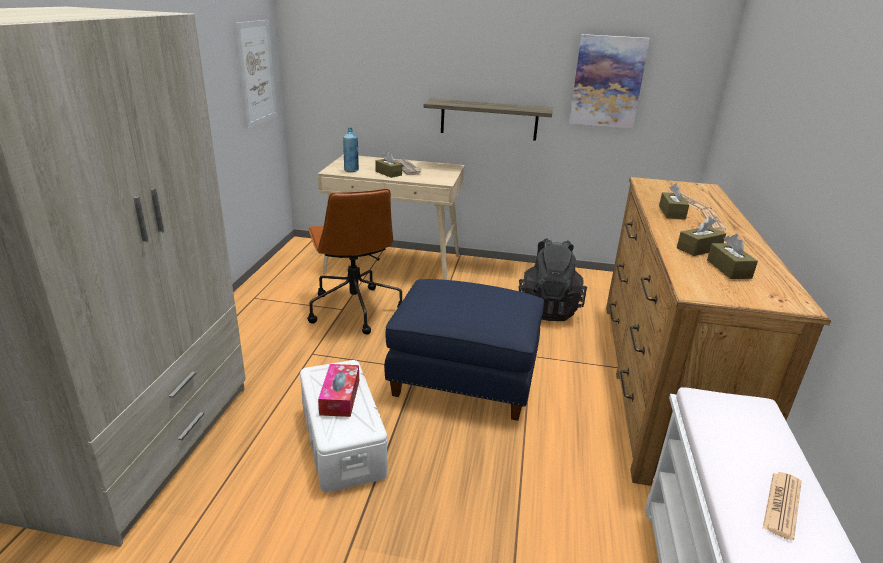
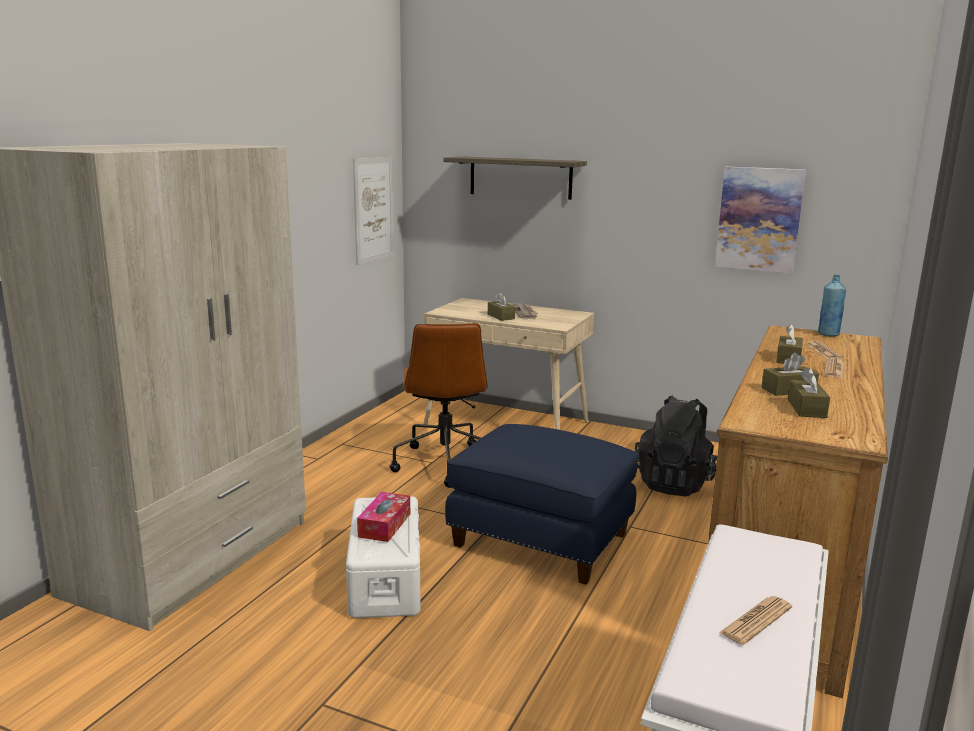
camera: 15 degrees right, 10 degrees down
(351, 170) = (461, 312): blue bottle -> blue bottle (828, 334)
(489, 119) = (622, 261): shelf -> shelf (520, 177)

